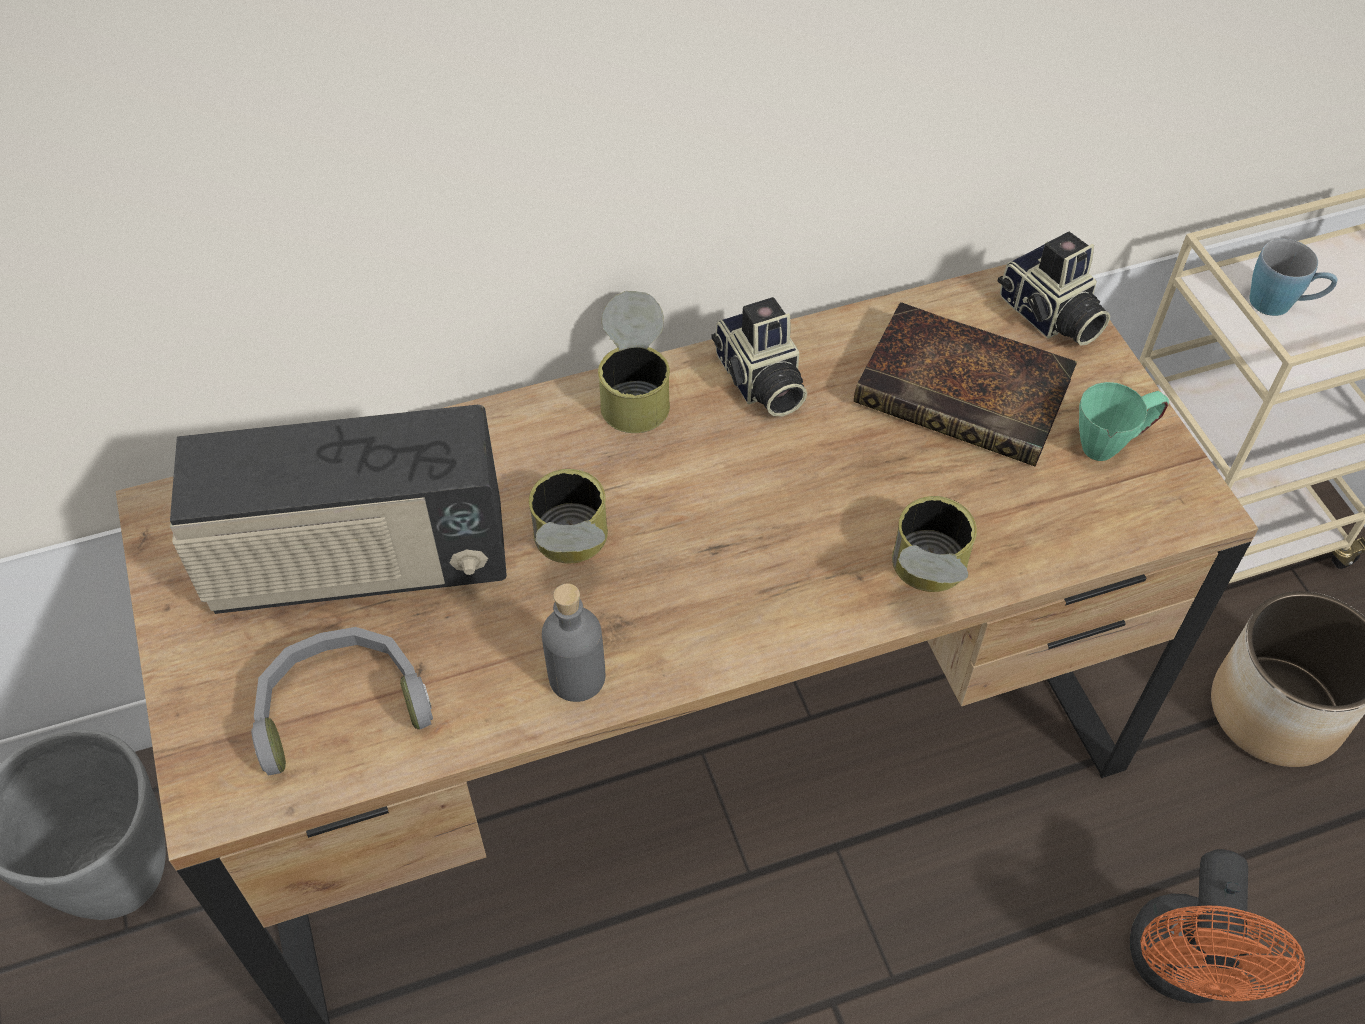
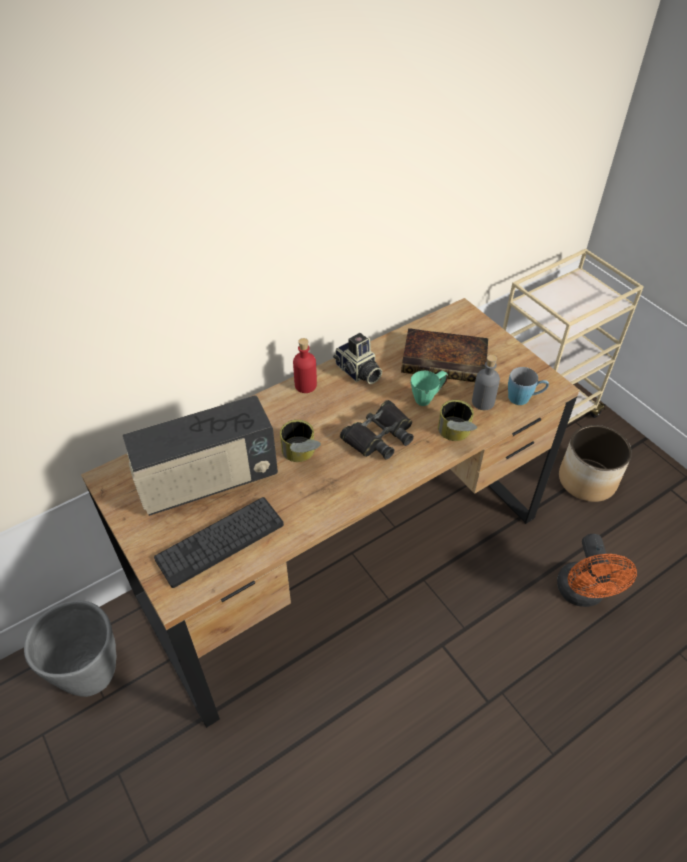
camera: 15 degrees left, 5 degrees down
(340, 705) = (220, 541): grey headphones -> keyboard
(576, 677) = (321, 507): grey bottle -> grey bottle (483, 402)
(635, 389) = (305, 385): can -> red bottle
(756, 541) = (379, 436): none -> black binoculars
(1049, 317) = (469, 324): camera -> none
(1112, 444) = (511, 369): green mug -> green mug (428, 398)
(1281, 304) = (555, 305): blue mug -> blue mug (524, 398)

